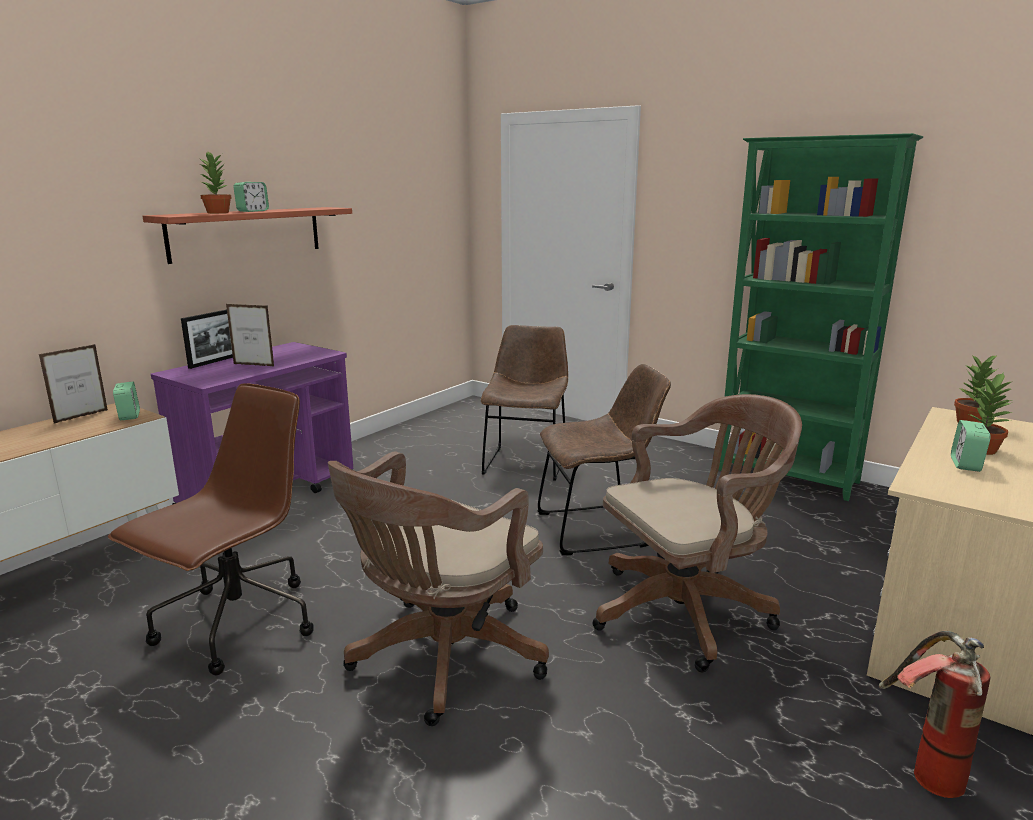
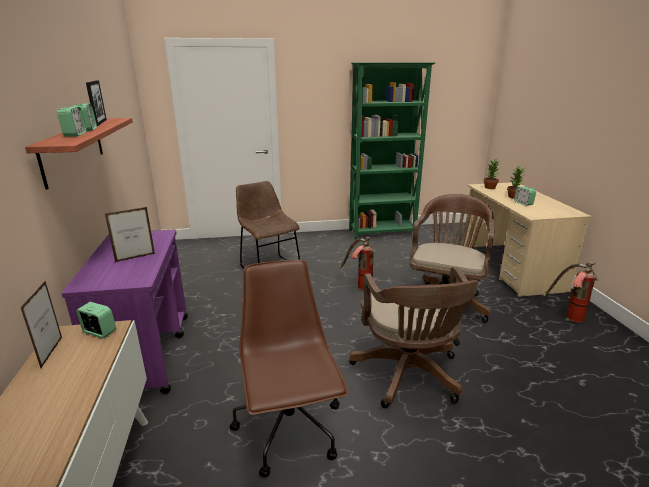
camera: 45 degrees left, 5 degrees up
(215, 361) = (92, 265): picture frame -> picture frame (101, 122)
(218, 212) = (75, 135): potted plant -> alarm clock
(598, 529) = (359, 286): brown chair -> fire extinguisher

